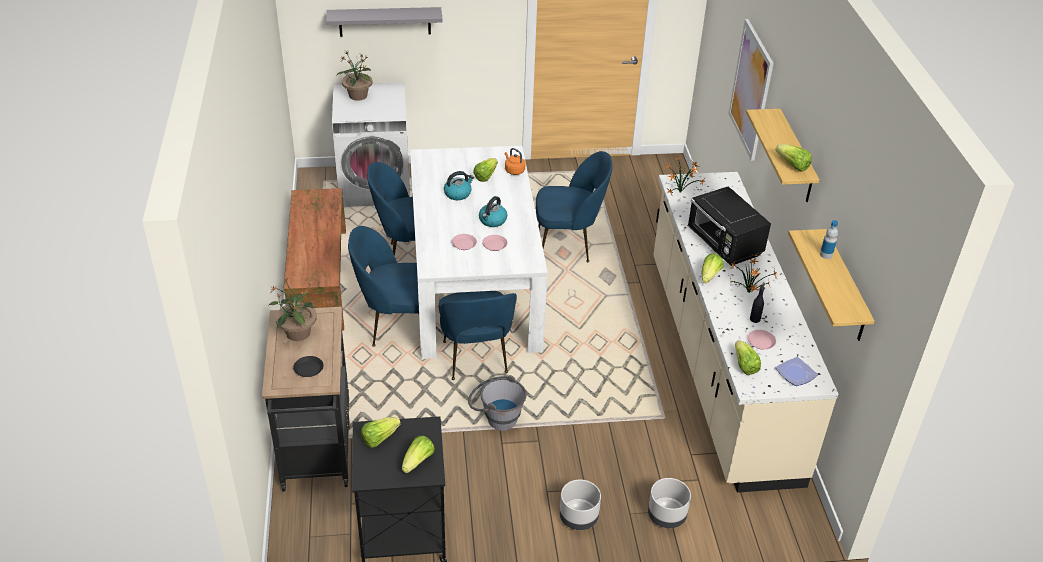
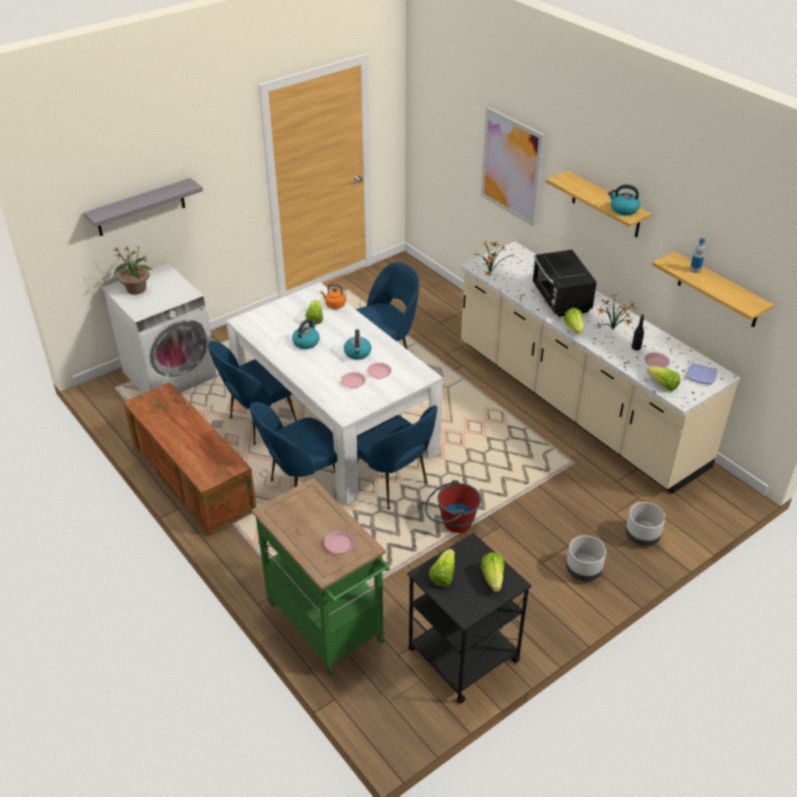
camera: 30 degrees left, 0 degrees up
(297, 333) = (298, 518): potted plant -> none
(308, 369) = (339, 544): black plate -> pink plate
(316, 450) = (327, 625): black cart -> green cart
(496, 418) = (451, 523): grey bucket -> red bucket
(724, 244) = (560, 300): black microwave -> black microwave turned 45 degrees clockwise
(792, 165) = (623, 209): lettuce -> kettle

